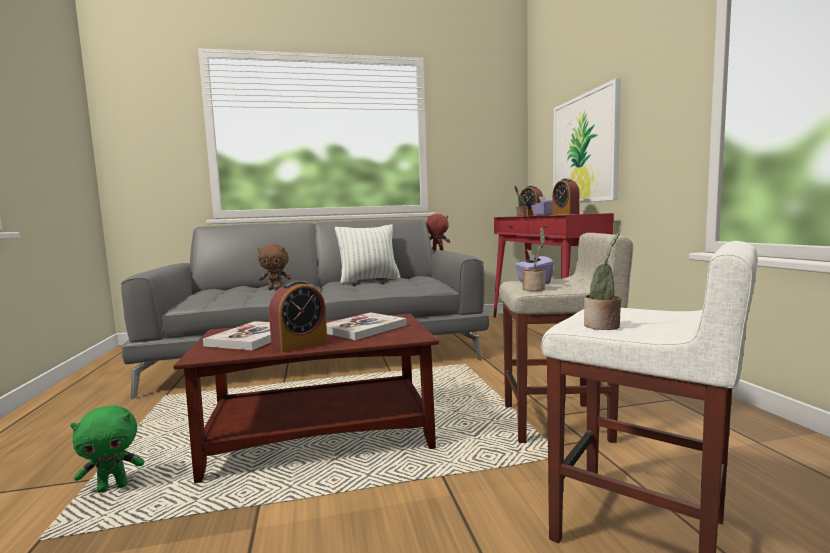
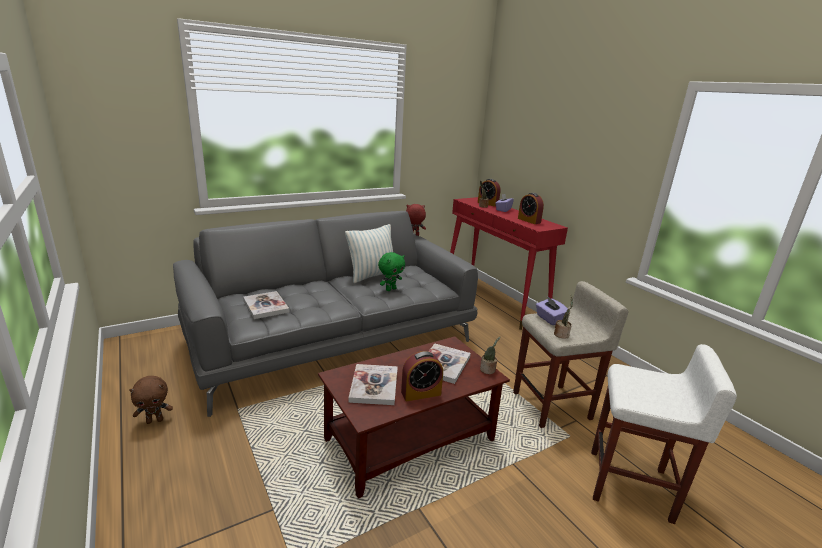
camera: 20 degrees left, 15 degrees up
(113, 487) = (299, 513): green plush toy -> green plush toy (390, 289)
(227, 292) = (266, 306): none -> book
(276, 289) = (302, 295): brown plush toy -> brown plush toy (155, 420)
(300, 344) = (421, 393): alarm clock -> alarm clock turned 45 degrees clockwise
(585, 149) = (546, 164): picture -> none
(603, 326) = (644, 400): potted plant -> potted plant (488, 370)

